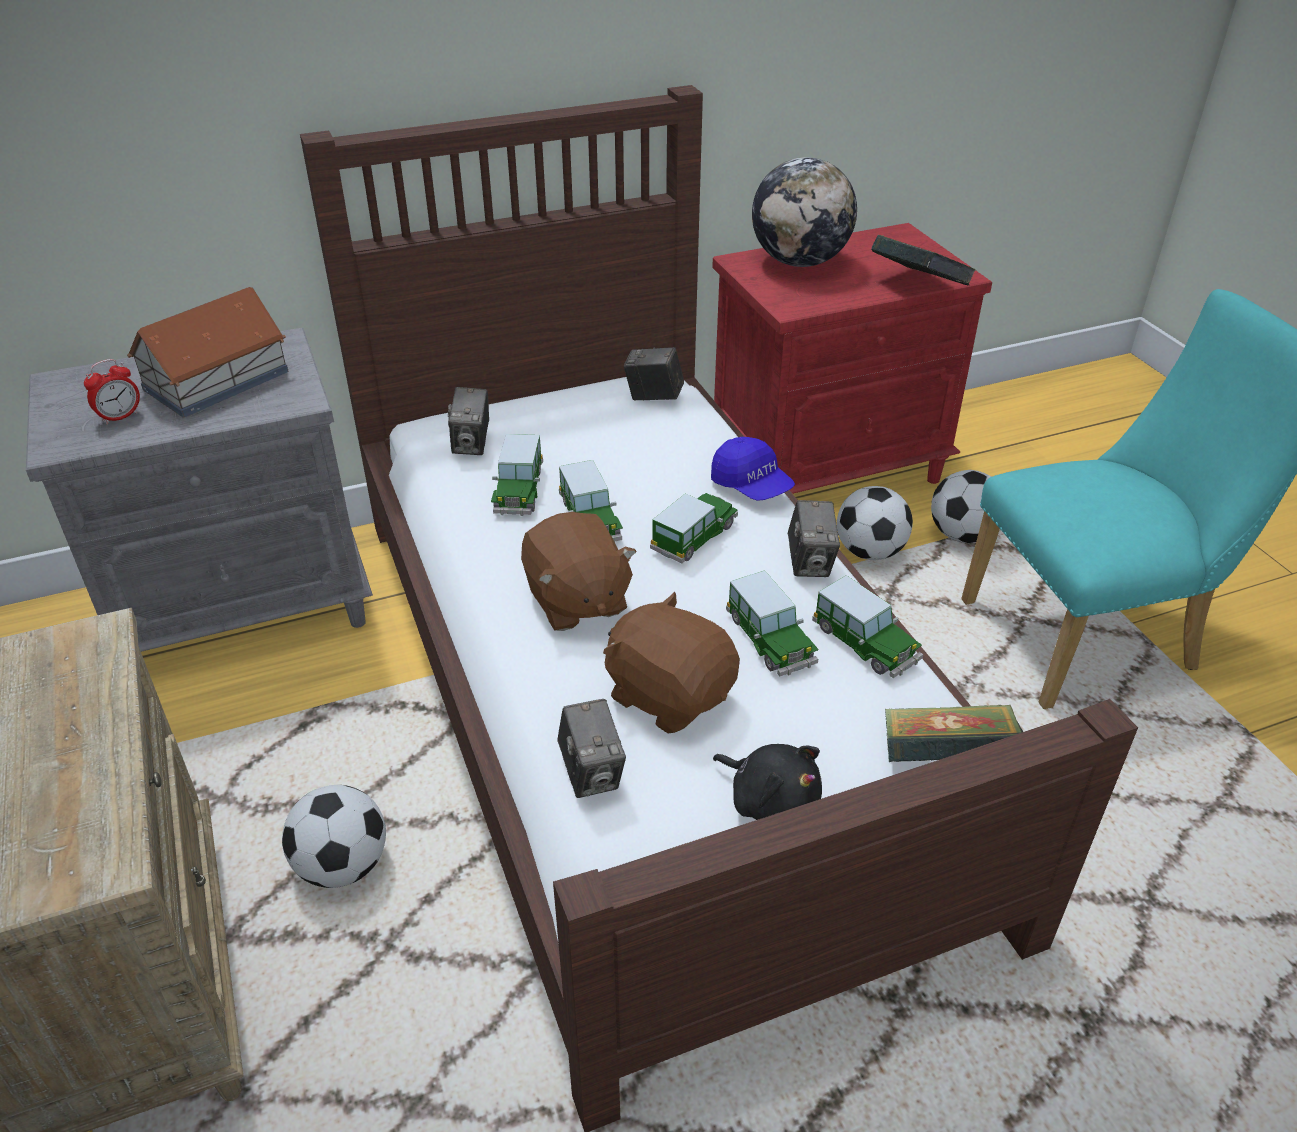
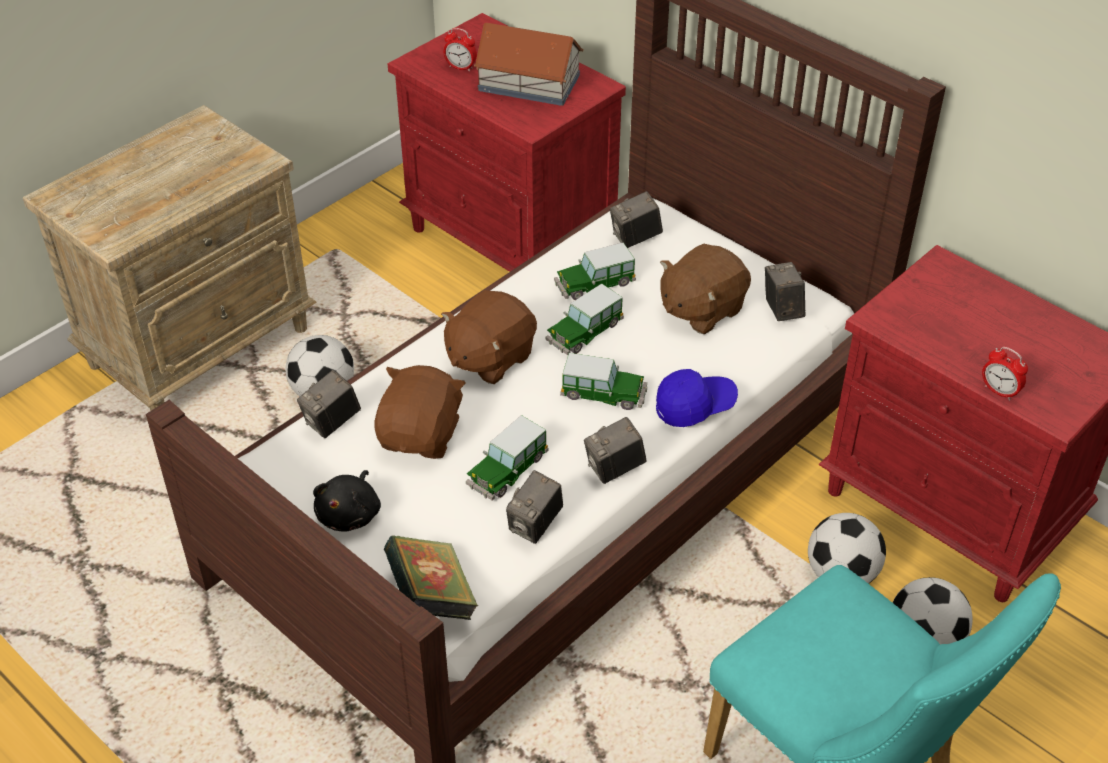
camera: 65 degrees right, 5 degrees up
(246, 607) = (512, 241): grey nightstand -> red nightstand
(616, 439) = (701, 309): none -> brown plush toy
(751, 486) = (694, 406): blue cap -> blue cap turned 135 degrees counterclockwise
(800, 262) = (977, 300): globe -> none
(865, 644) = (535, 525): toy car -> camera
(918, 287) = (999, 391): book -> alarm clock

